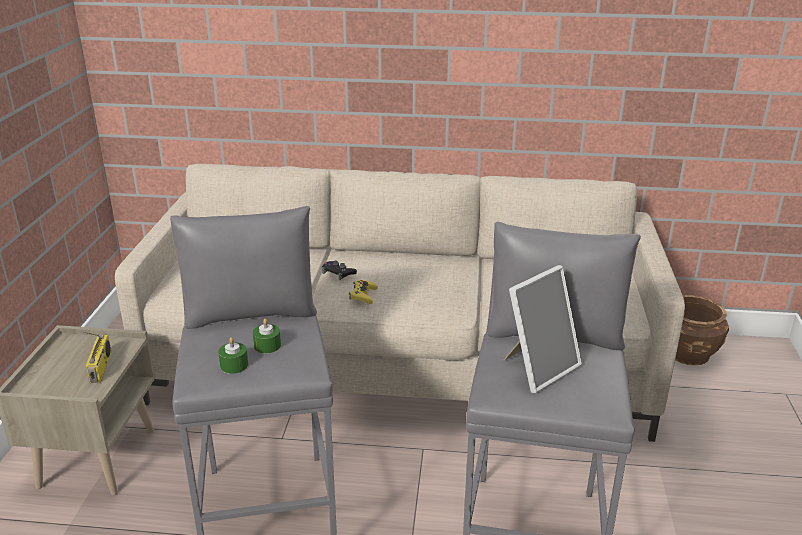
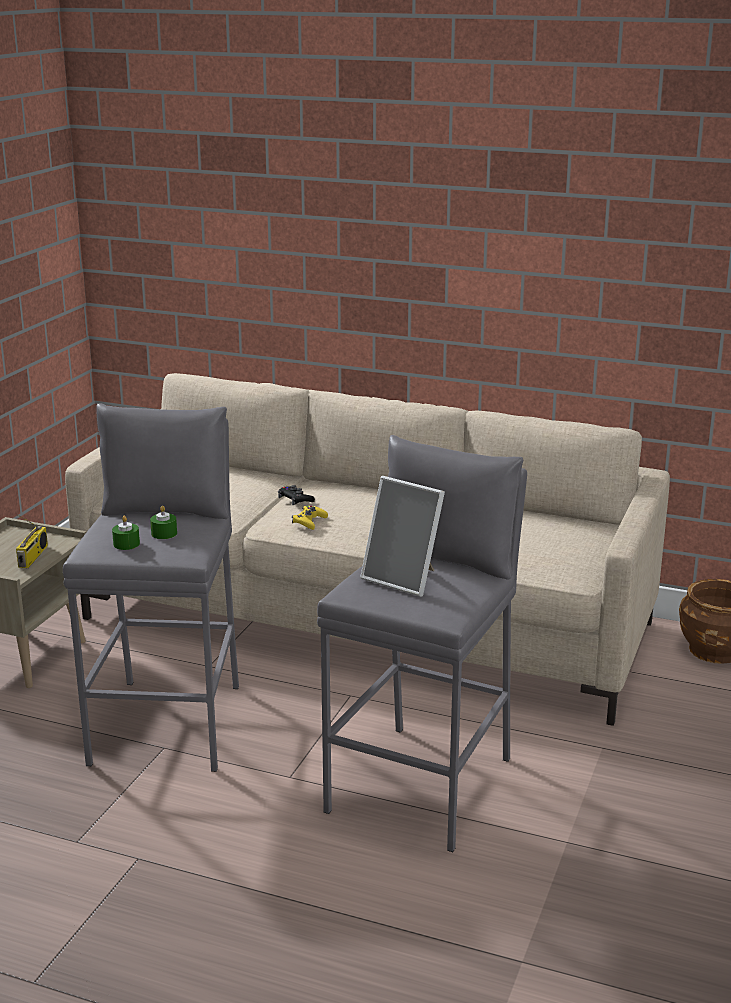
camera: 15 degrees right, 5 degrees down
(538, 368) = (404, 579): picture frame -> picture frame turned 60 degrees clockwise

